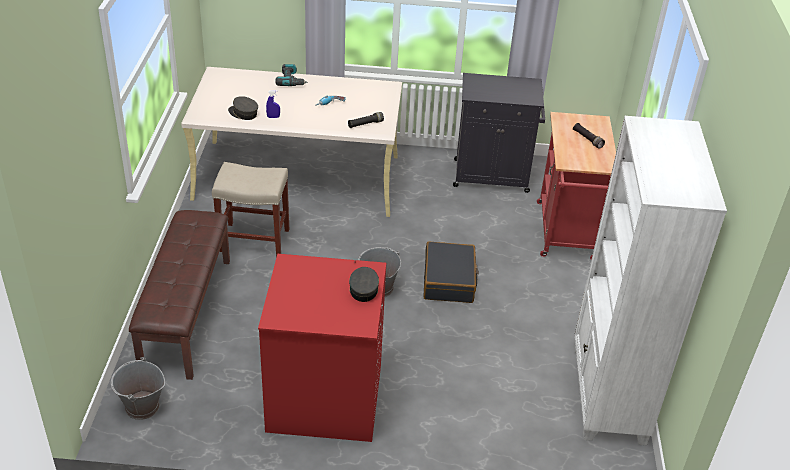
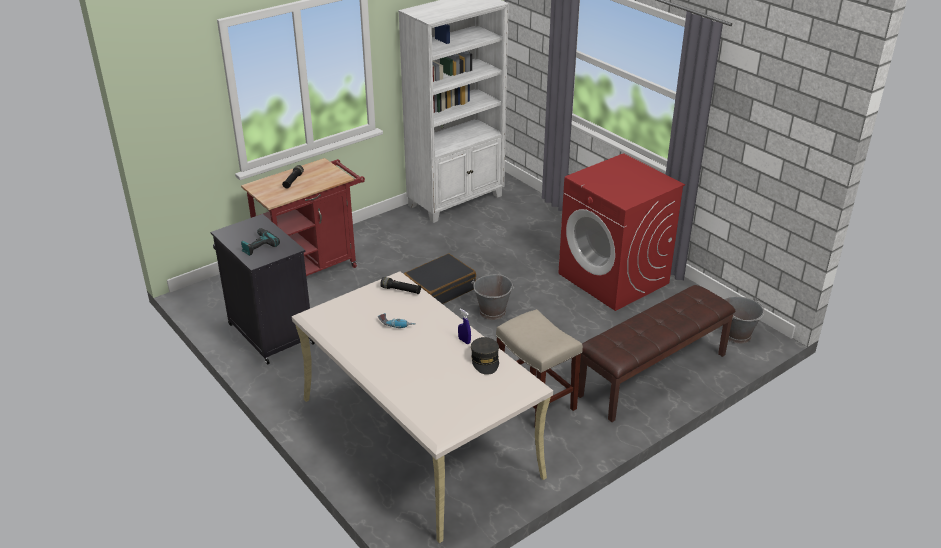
camera: 130 degrees left, 5 degrees down
(291, 81) = (386, 372): power drill -> power drill (258, 246)
(363, 289) = (598, 171): grey cap -> none

